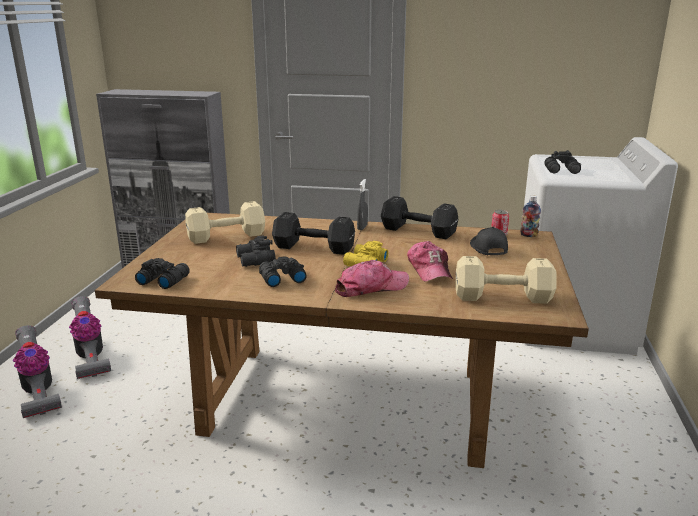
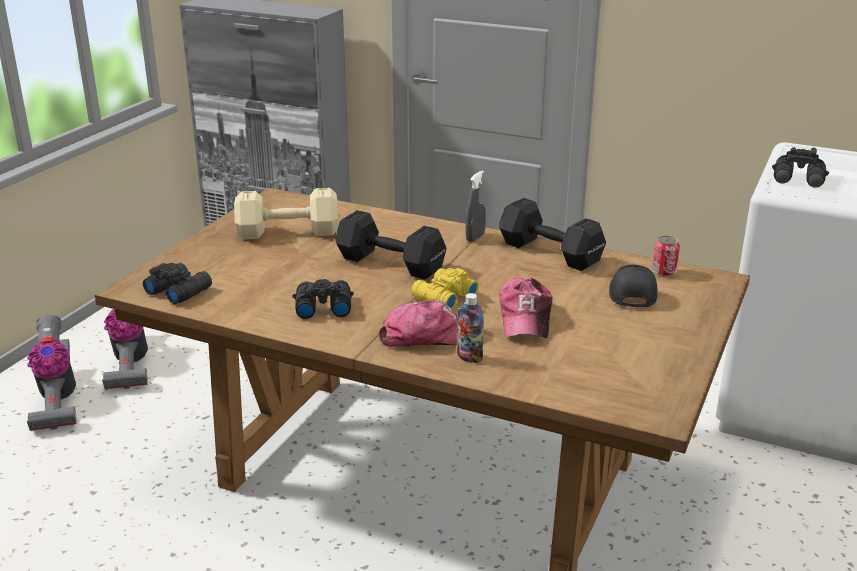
camera: 15 degrees right, 5 degrees up
(255, 260) = (304, 274): black binoculars -> none
(500, 296) = (595, 374): beige dumbbell -> none
(528, 235) = (708, 278): bottle -> bottle (469, 357)

